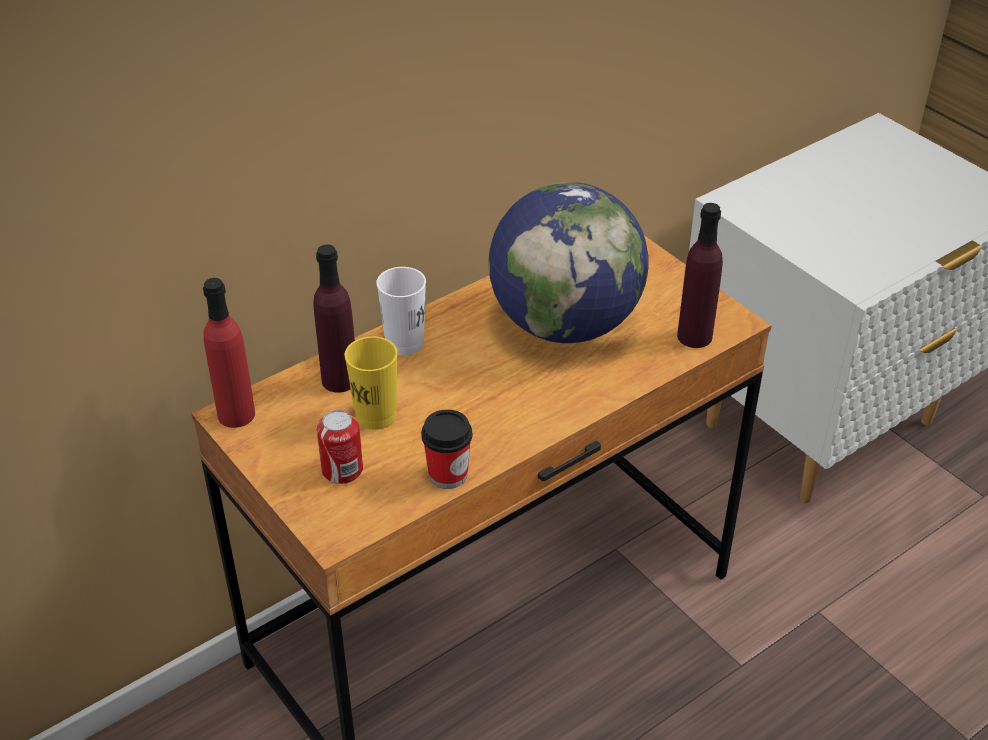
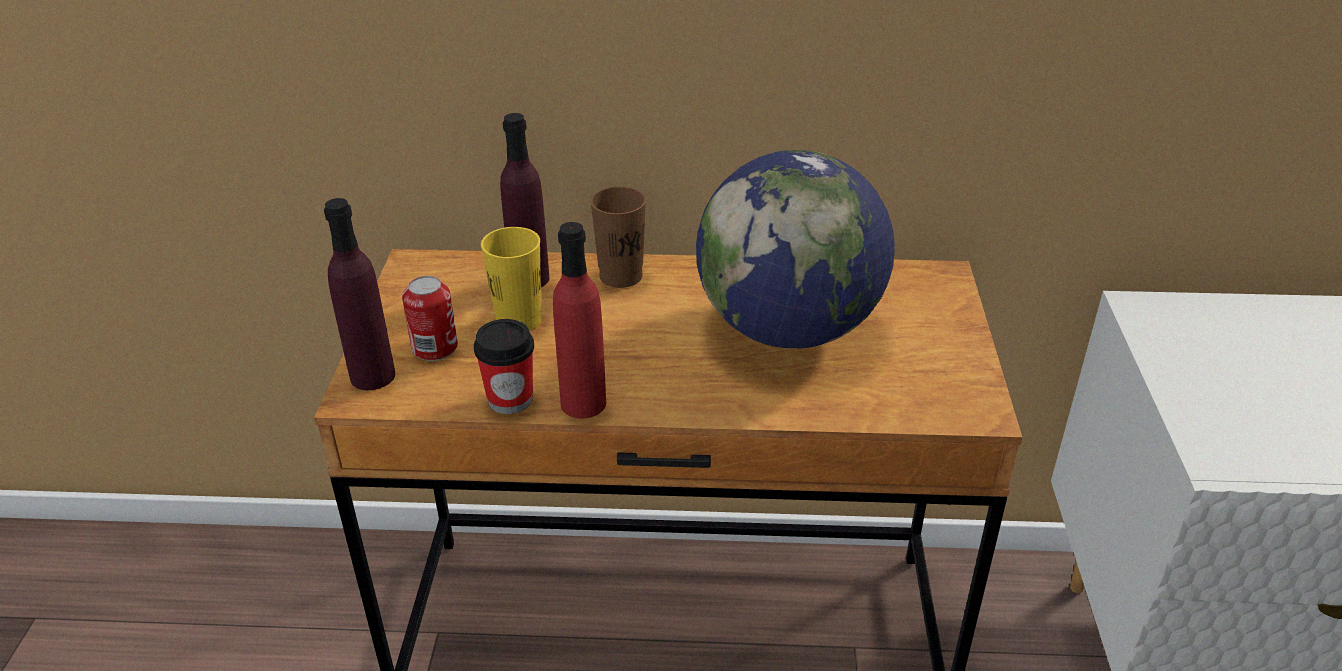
camera: 40 degrees right, 5 degrees down
(236, 414) = (419, 265): red bottle -> red bottle (583, 403)
(404, 343) = (621, 276): white cup -> brown cup
(694, 336) = (913, 404): purple bottle -> purple bottle (372, 376)

